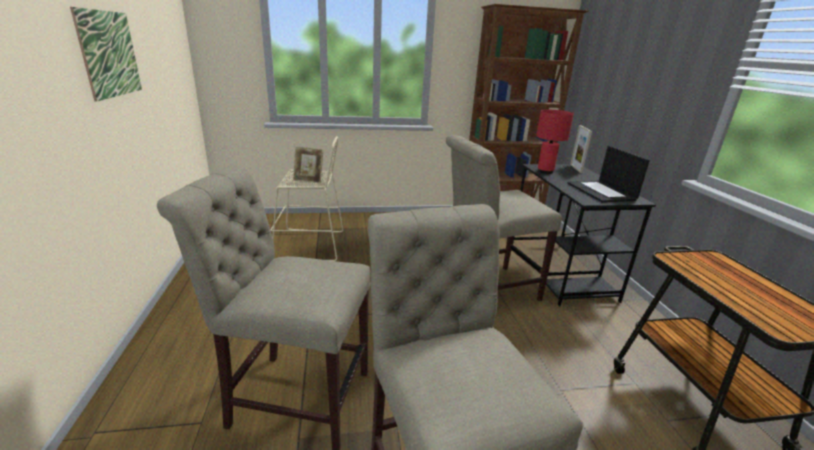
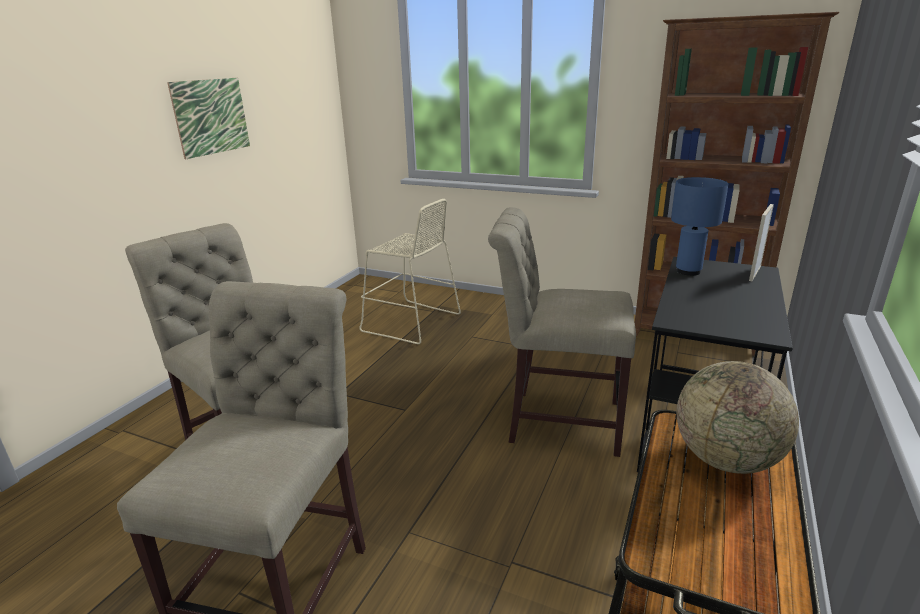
camera: 35 degrees right, 0 degrees up
(308, 180) = (405, 247): picture frame -> none
(544, 171) = (687, 271): red table lamp -> blue table lamp
(602, 192) = (726, 313): laptop -> none
(717, 270) = (726, 459): none -> globe

